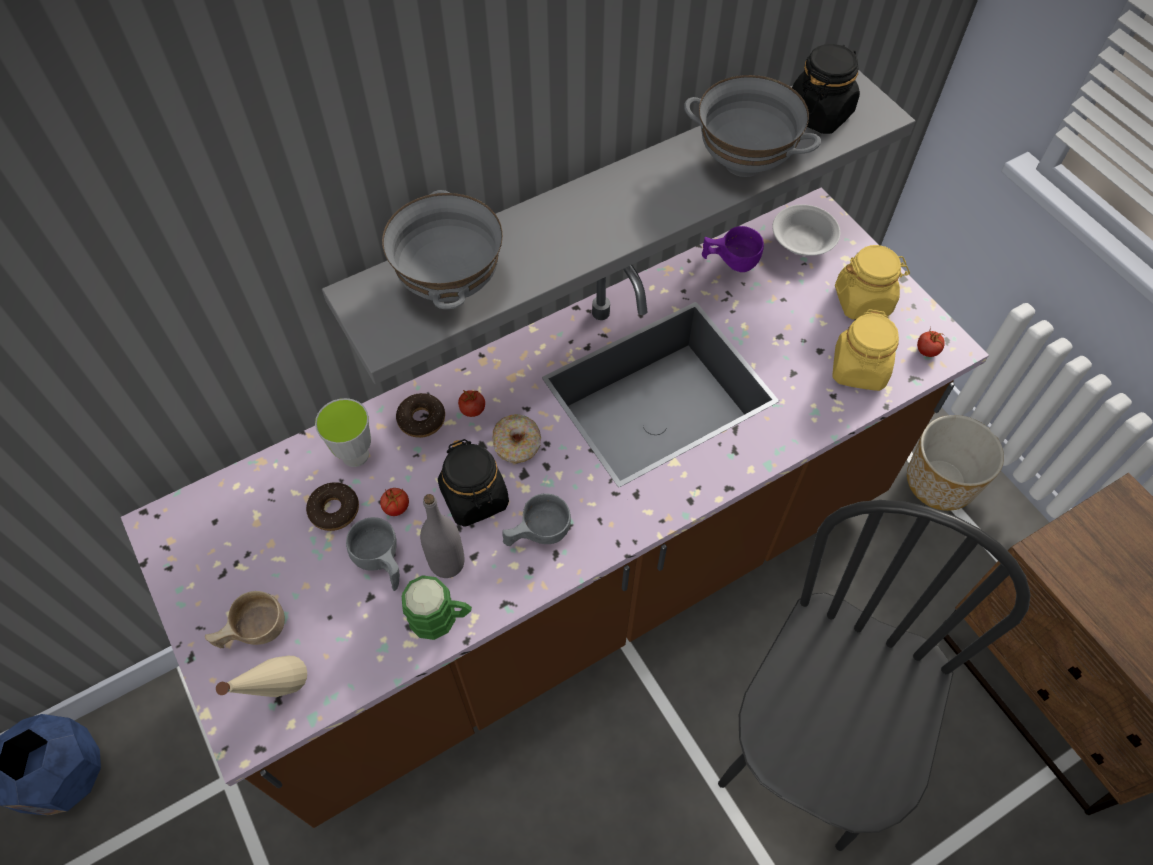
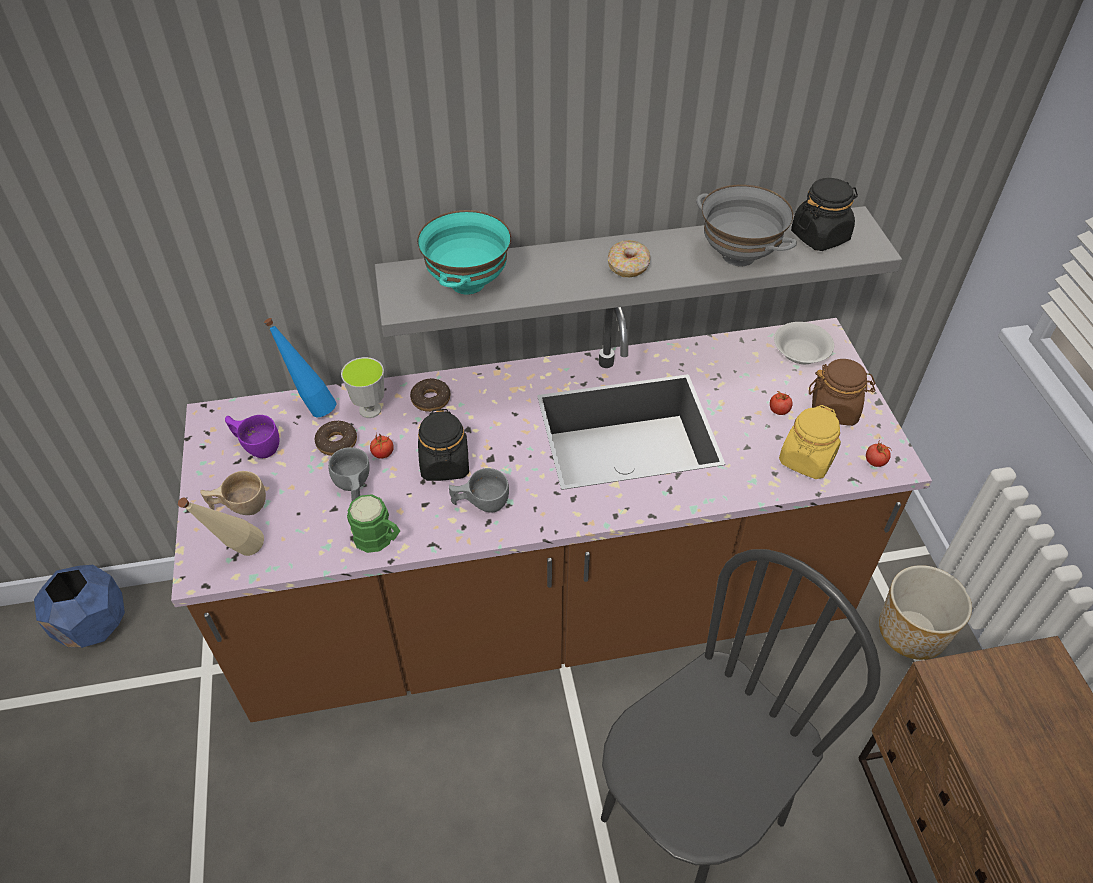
camera: 20 degrees right, 10 degrees down
(282, 472) = (311, 407): none -> blue bottle
(447, 563) = (402, 503): grey bottle -> none
(452, 285) = (468, 284): grey bowl -> turquoise bowl
(473, 410) = (472, 403): tomato -> tomato (779, 410)
(517, 444) = (495, 436): donut -> donut (628, 266)
(729, 261) = (730, 352): purple cup -> purple cup (257, 445)
(863, 300) = (834, 409): yellow jar -> brown jar

